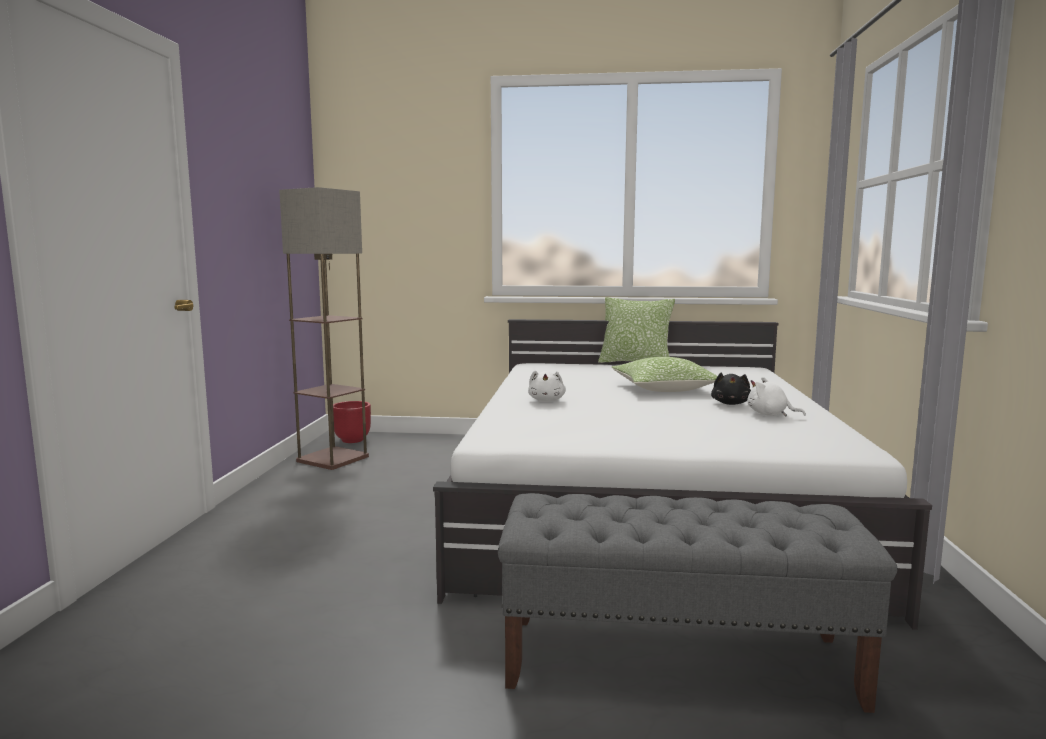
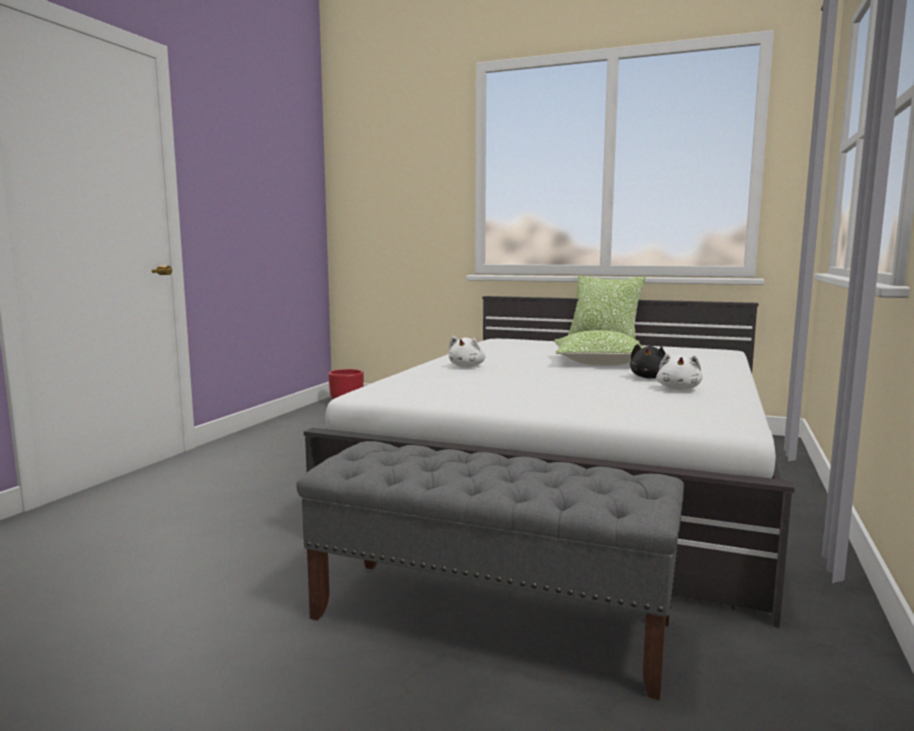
camera: 15 degrees right, 0 degrees up
(332, 458) = (318, 418): floor lamp -> none
(770, 415) = (678, 389): white plush toy -> white plush toy turned 120 degrees counterclockwise

